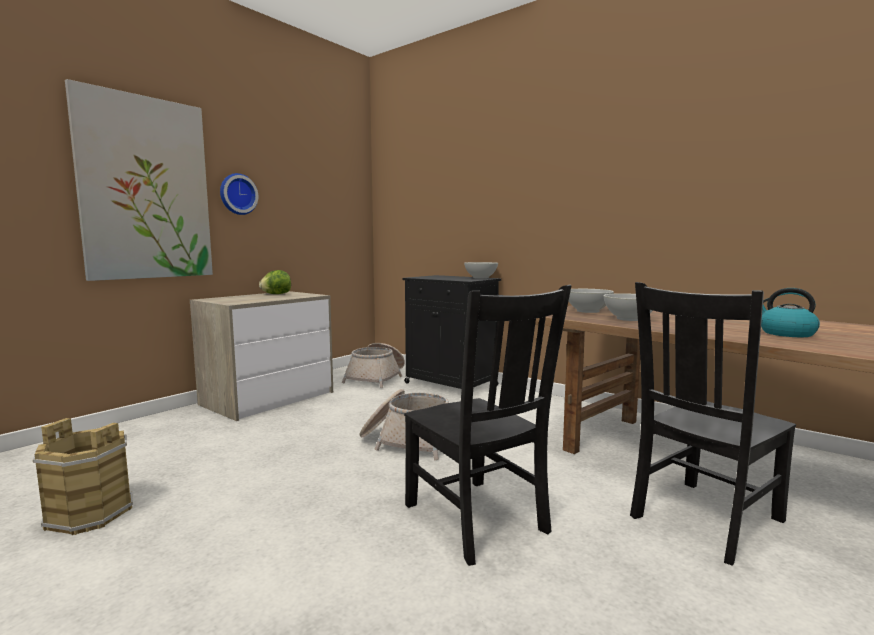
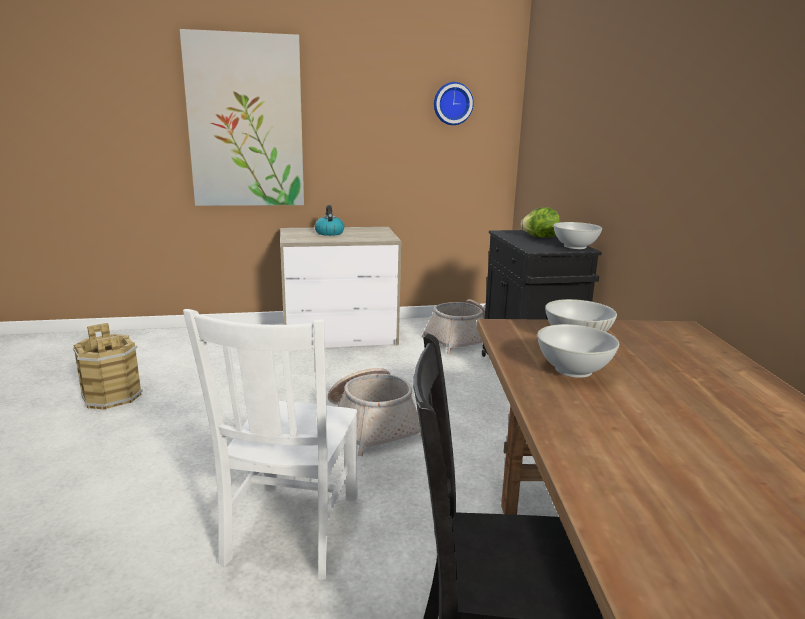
camera: 40 degrees right, 10 degrees up
(237, 194) = (336, 122): wall clock -> wall clock (452, 103)
(276, 294) = (362, 230): lettuce -> lettuce (539, 237)
(477, 520) = (291, 531): black chair -> white chair
(786, 333) = (698, 483): kettle -> kettle (329, 233)

